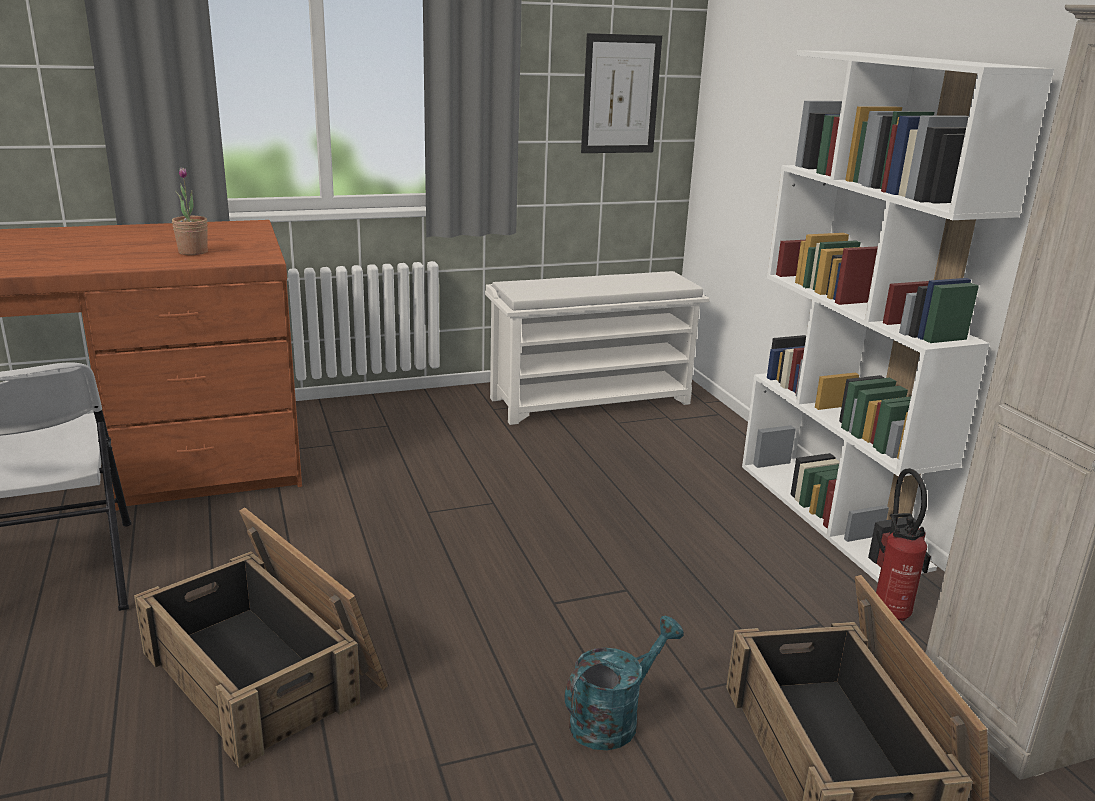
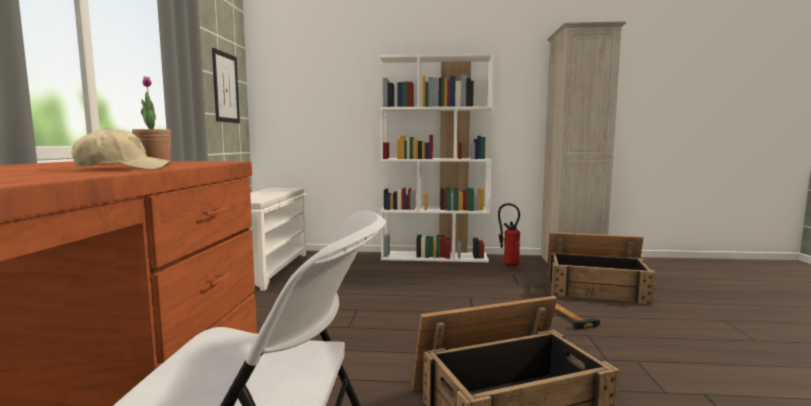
camera: 65 degrees left, 15 degrees down
(114, 261) = (122, 169): none -> beige cap
(613, 718) = (571, 317): turquoise watering can -> hammer

